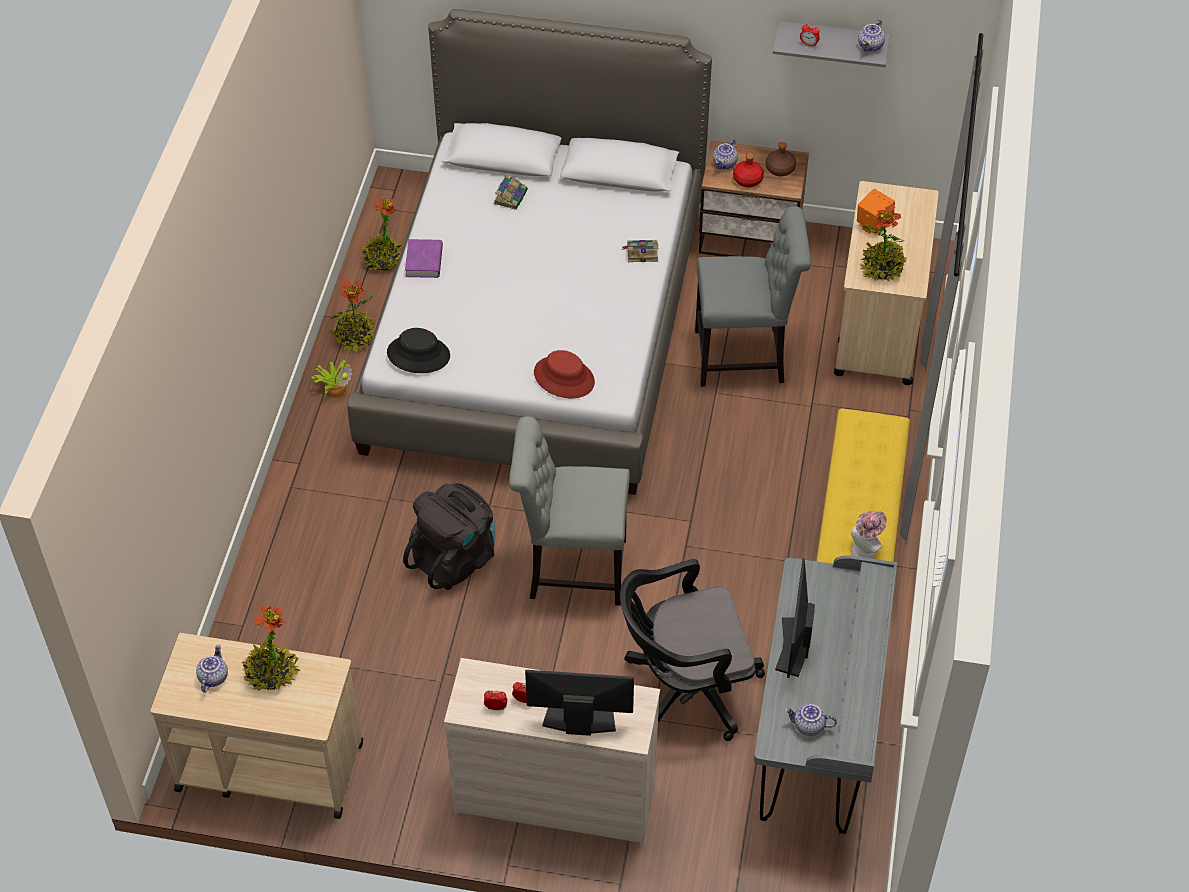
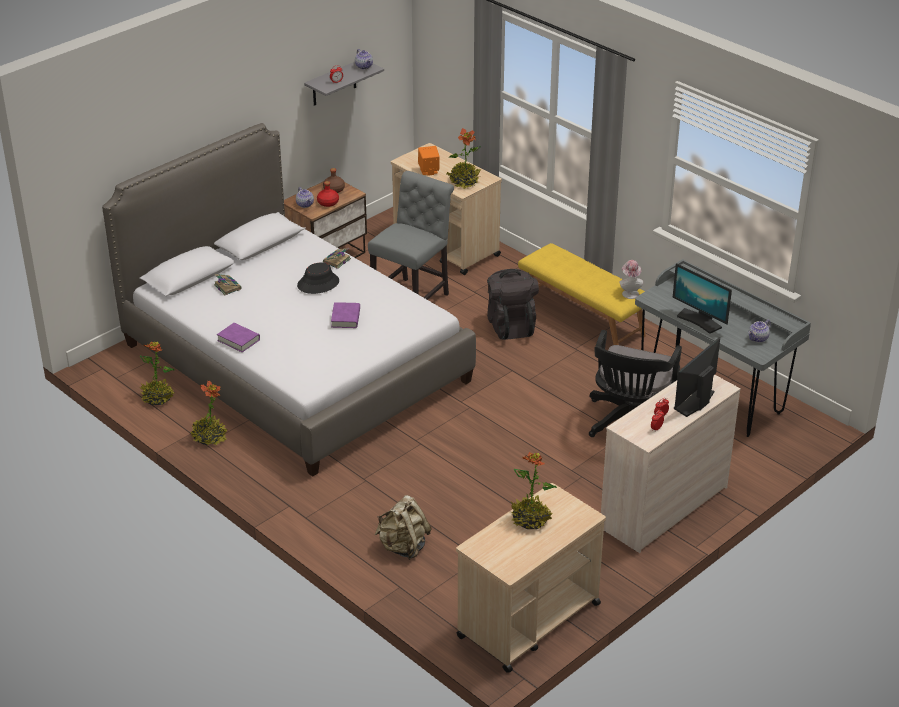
camera: 55 degrees left, 15 degrees down
(213, 677) = (508, 546): teapot -> none
(306, 593) = (403, 547): none -> beige backpack
(335, 388) = (243, 464): potted plant -> none
(418, 354) = (316, 372): black hat -> black hat (318, 283)
(455, 558) = (442, 471): black backpack -> black backpack (511, 325)
(540, 322) = (345, 318): none -> purple book
(564, 377) = (401, 327): red hat -> none
(571, 568) = (500, 429): grey chair -> none

